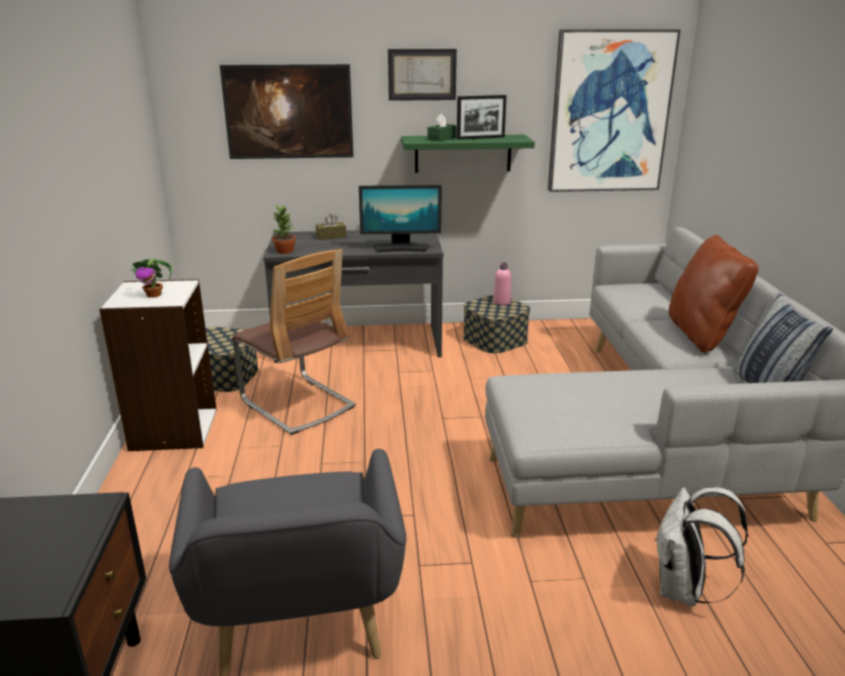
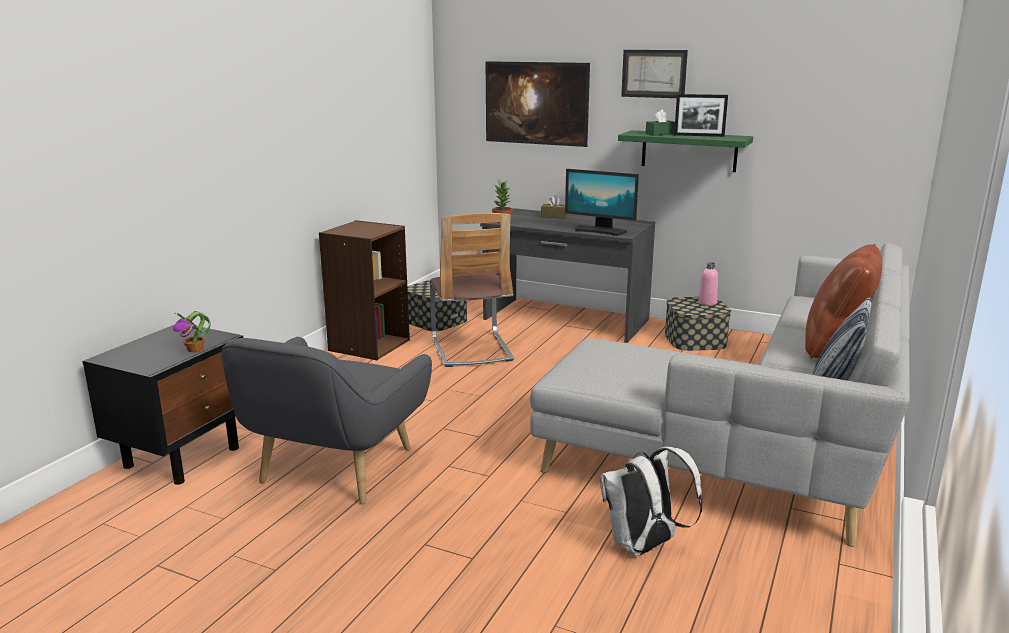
camera: 30 degrees right, 5 degrees down
(154, 295) = (362, 230): potted plant -> potted plant (195, 349)
(173, 429) = (368, 345): white bookcase -> brown bookcase
(609, 112) = (848, 118): picture -> none

